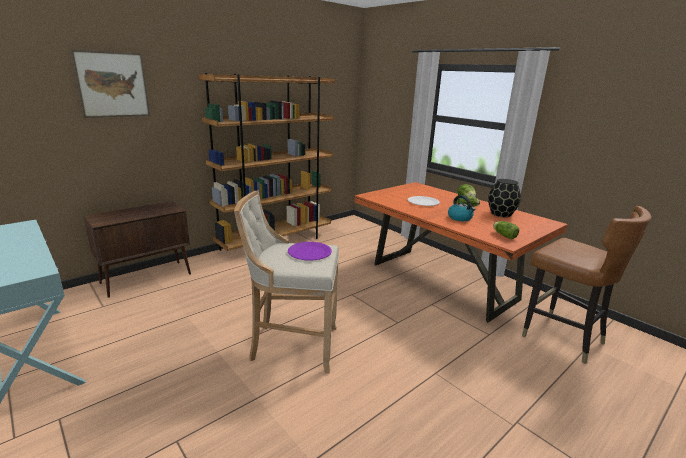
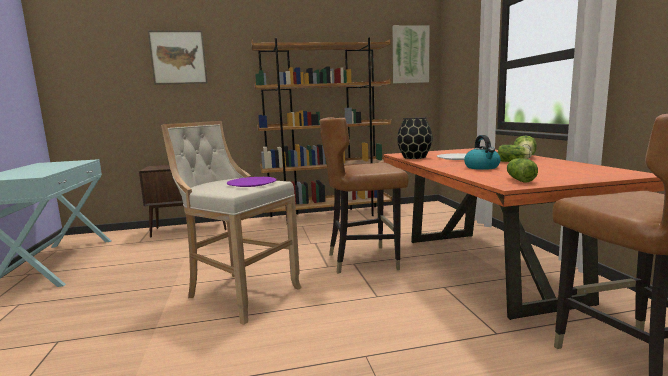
camera: 30 degrees right, 10 degrees down
(338, 87) = (410, 54): none -> picture
(356, 289) = (364, 260): none -> brown chair
(501, 214) = (557, 166): black vase -> black vase (414, 157)

